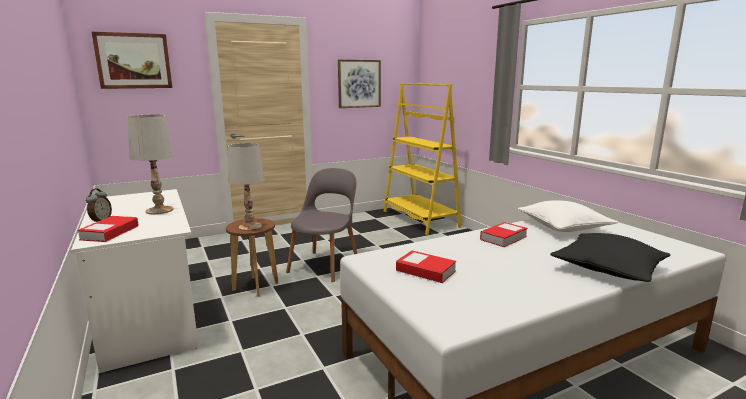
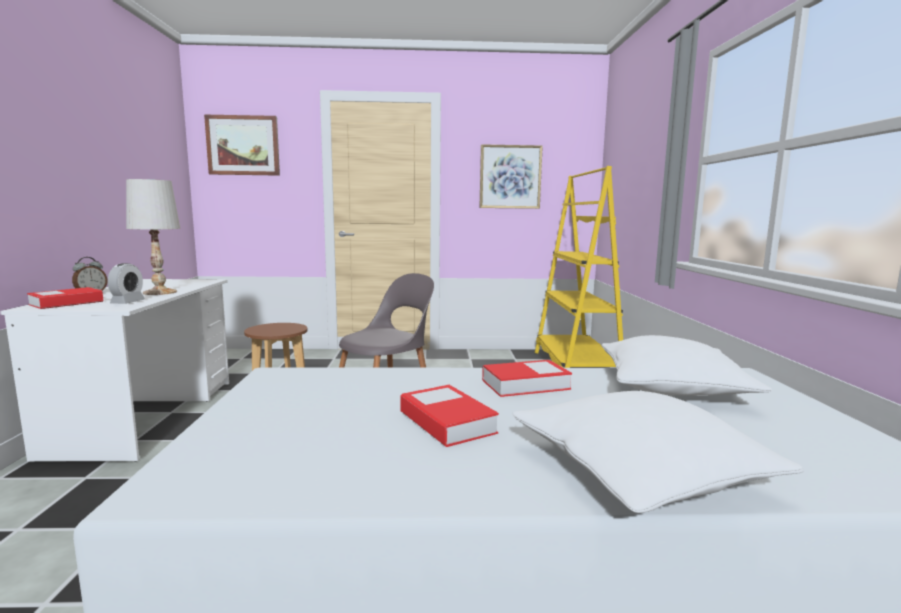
camera: 25 degrees right, 5 degrees down
(163, 224) = (128, 302): none -> alarm clock
(250, 227) = (272, 330): white table lamp -> none
(425, 271) = (311, 404): book -> book (447, 422)
(608, 269) = (639, 472): black pillow -> white pillow

